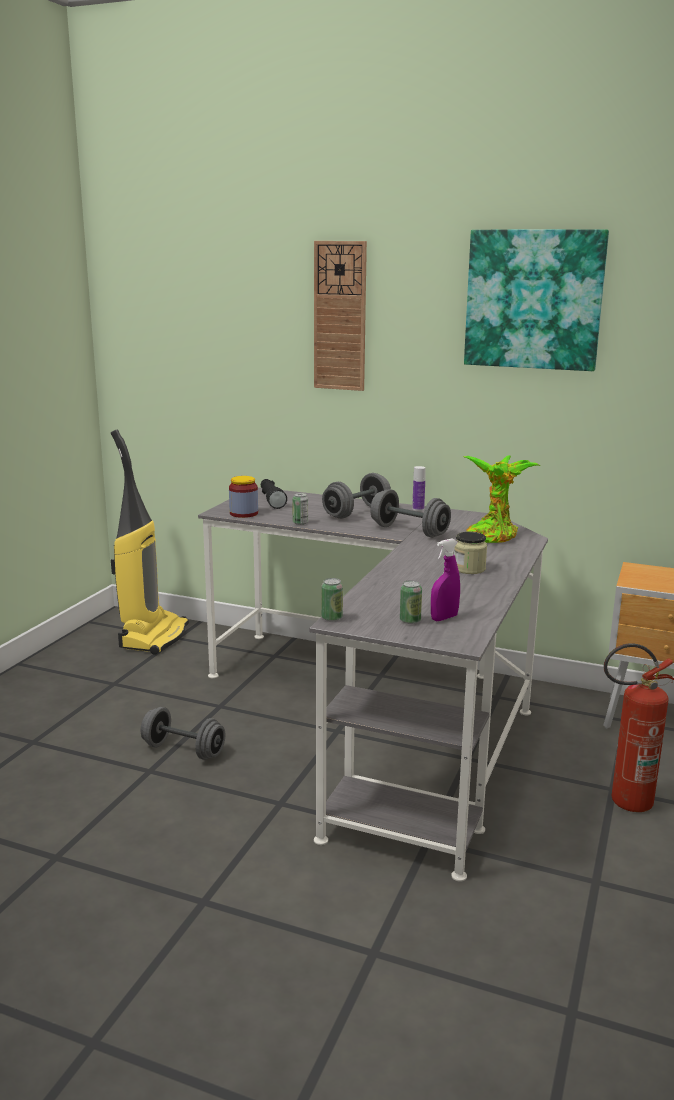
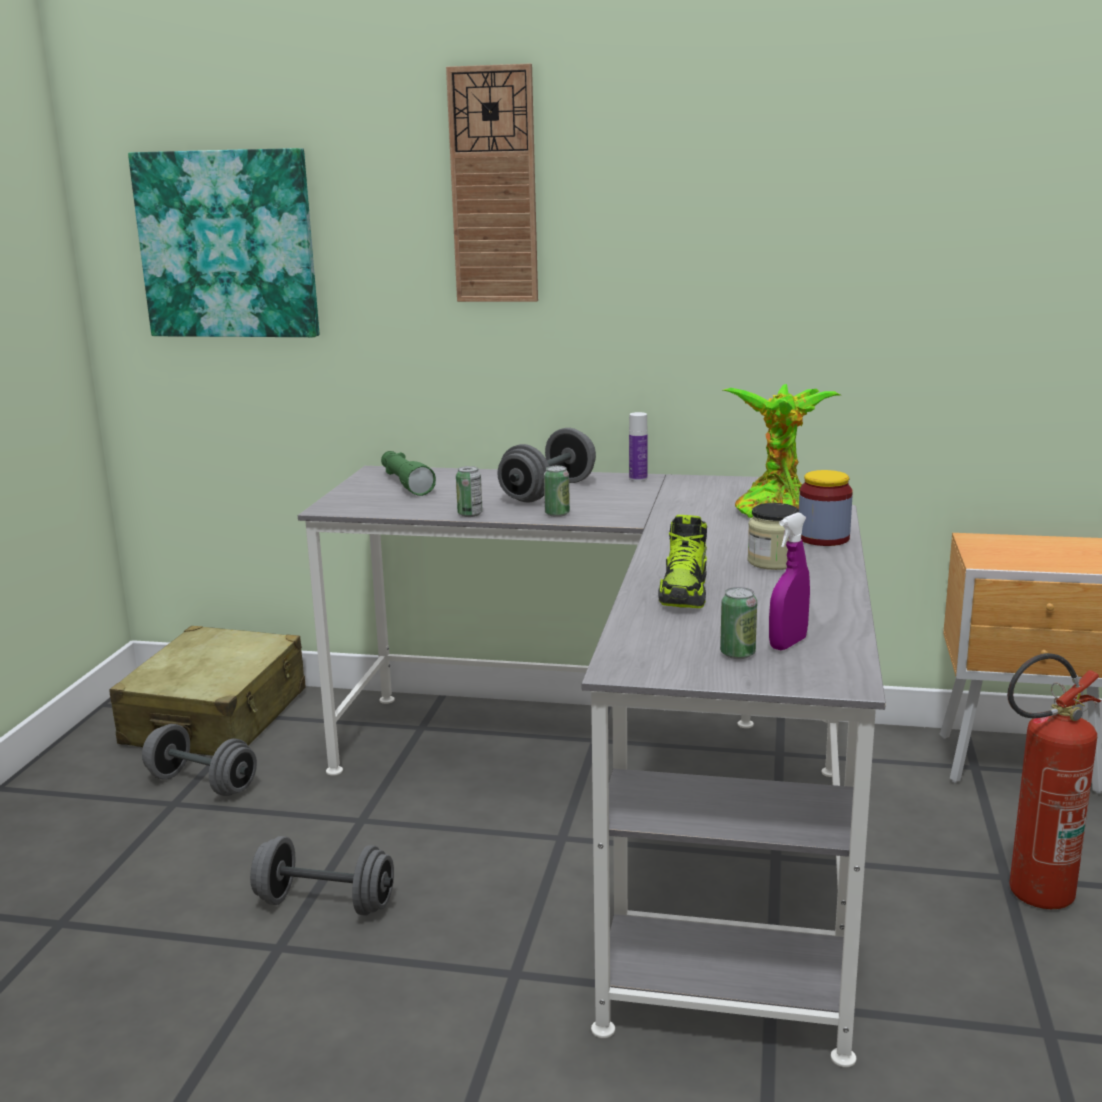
camera: 10 degrees left, 0 degrees up
(153, 636) = (216, 718): vacuum cleaner -> beige suitcase
(243, 513) = (371, 507): jar -> jar (823, 538)
(271, 500) = (405, 483): black flashlight -> green flashlight
(332, 618) = (610, 662): can -> can (557, 514)
(401, 582) = (685, 593): none -> shoe
(409, 531) = (646, 512): grey dumbbell -> grey dumbbell (202, 784)
(534, 300) = (802, 144): picture -> picture (228, 244)

